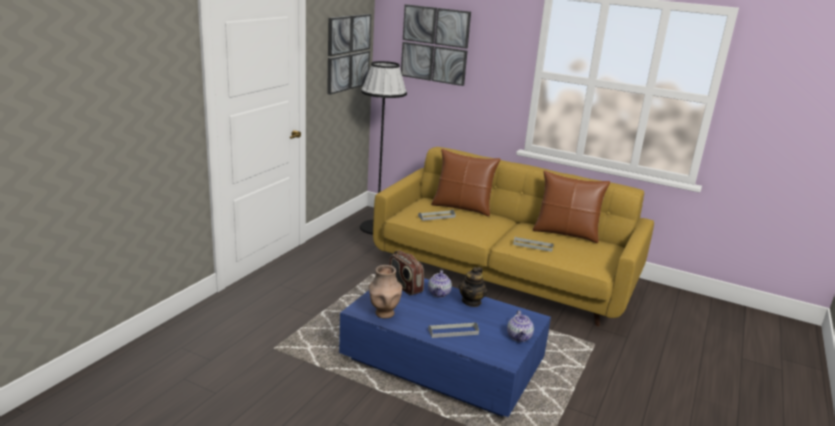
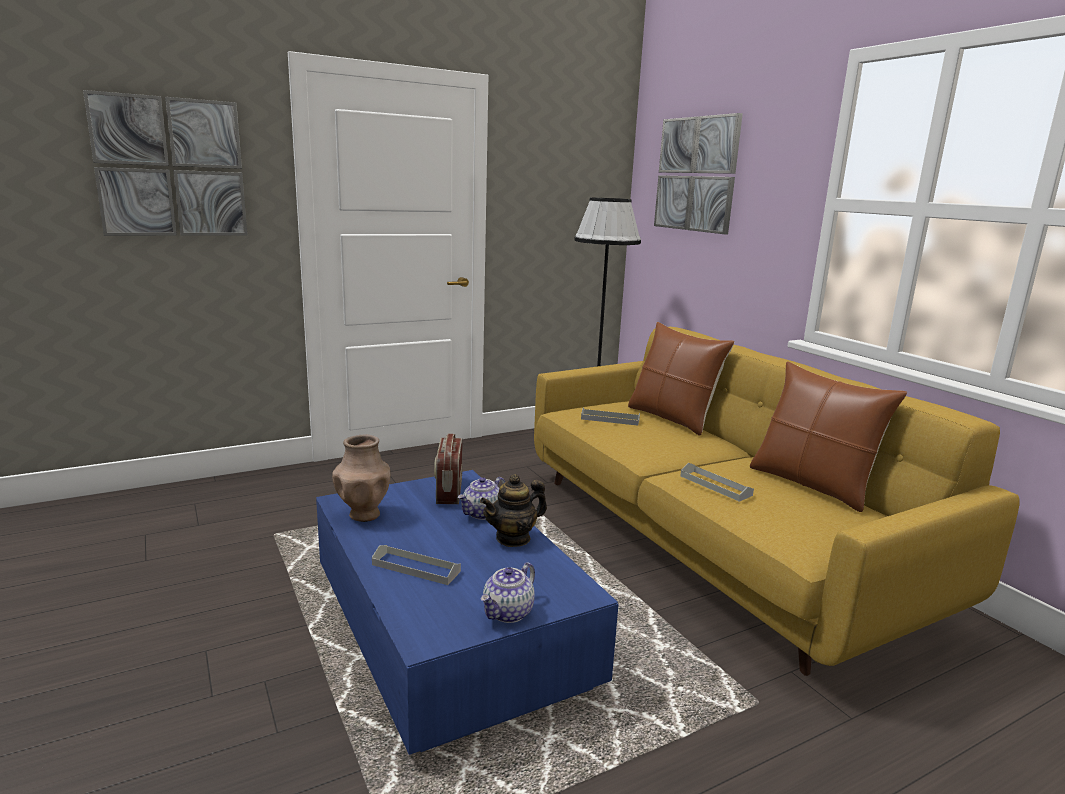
camera: 35 degrees right, 5 degrees down
(348, 53) = (575, 188): picture -> picture (171, 168)

